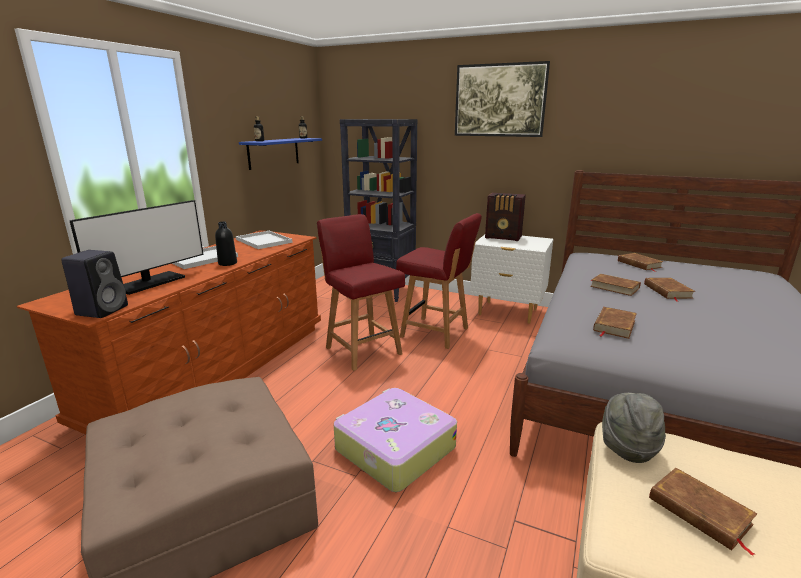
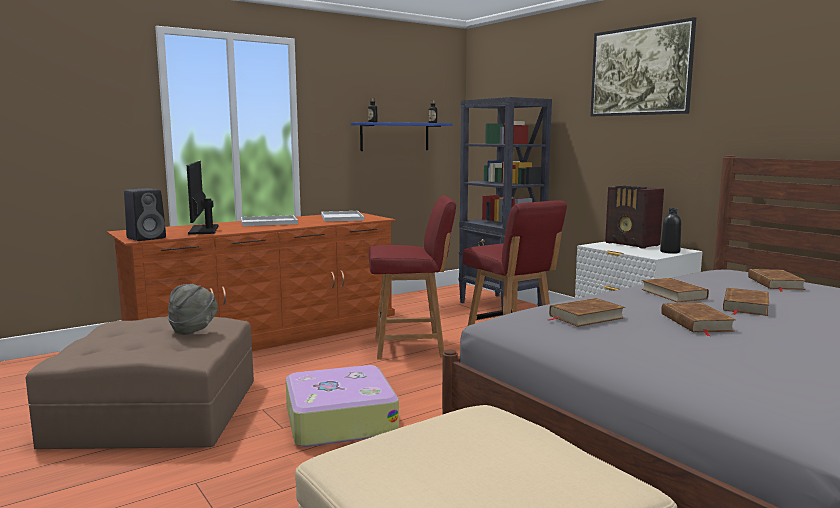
camera: 30 degrees right, 10 degrees down
(150, 283) = (204, 230): monitor -> monitor turned 105 degrees clockwise
(227, 263) = (281, 226): black bottle -> black bottle (670, 252)
(362, 350) = (411, 347): red chair -> red chair turned 90 degrees clockwise
(627, 447) = (461, 416): grey hat -> grey hat (194, 329)
(699, 512) = (438, 463): brown book -> brown book (696, 322)

